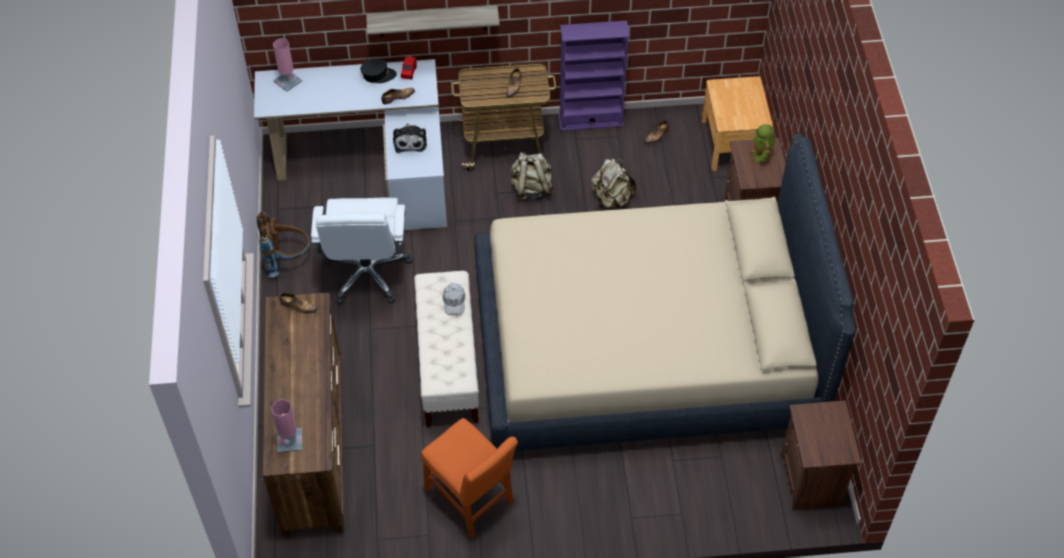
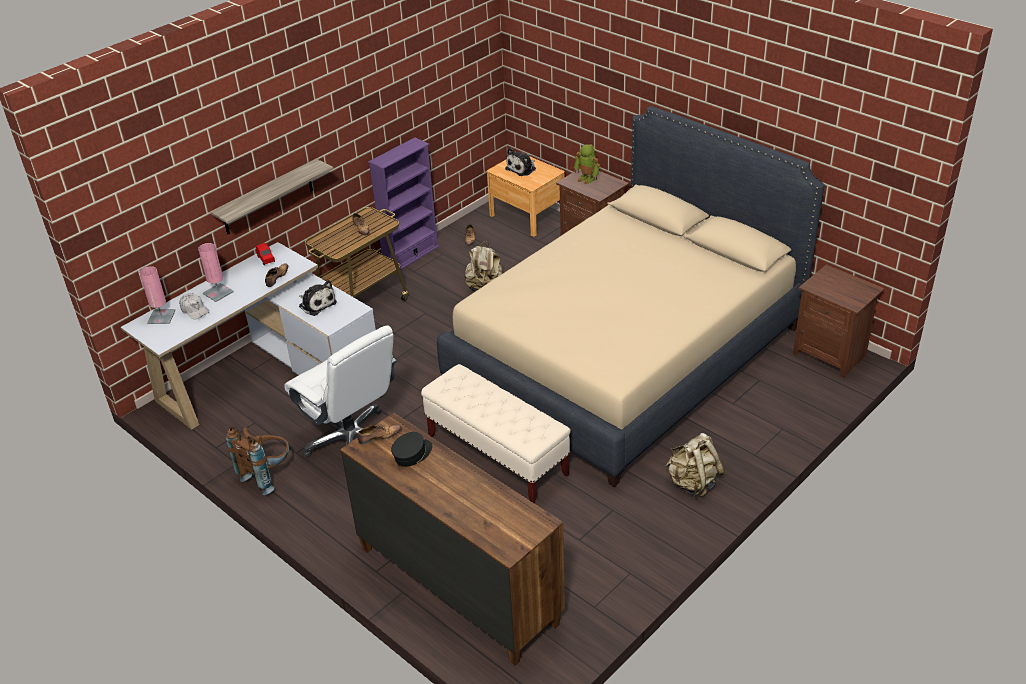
camera: 40 degrees left, 15 degrees down
(289, 440) = (498, 527): pink table lamp -> pink table lamp (218, 293)
(378, 75) = (241, 273): black cap -> black cap (412, 454)
(454, 302) = (477, 385): white cap -> white cap (194, 310)
(471, 499) = (630, 526): orange chair -> none
(531, 188) = (418, 315): beige backpack -> beige backpack (693, 483)
(739, 99) = (522, 169): none -> plush toy

